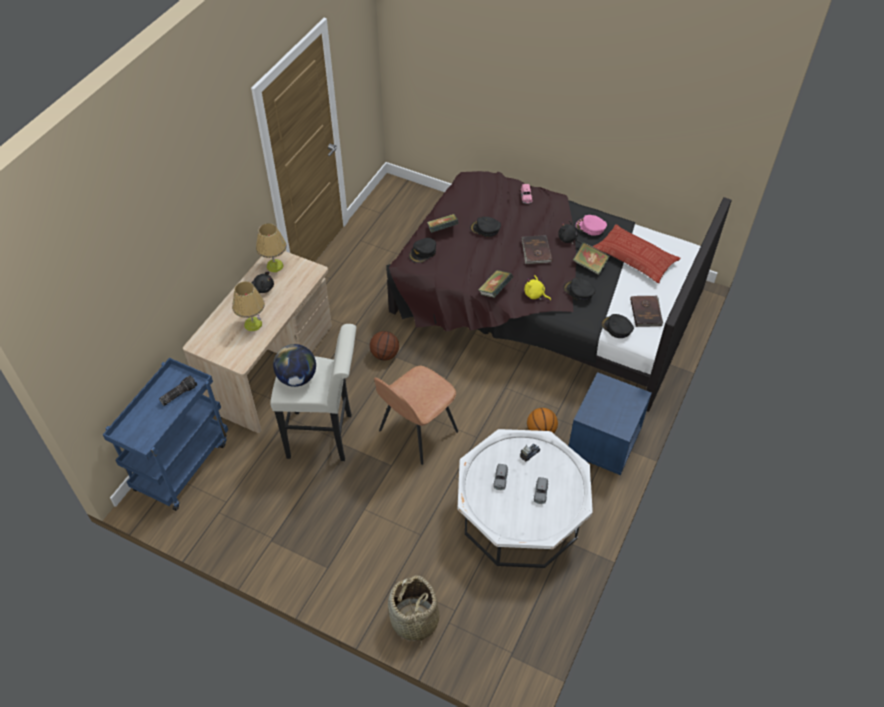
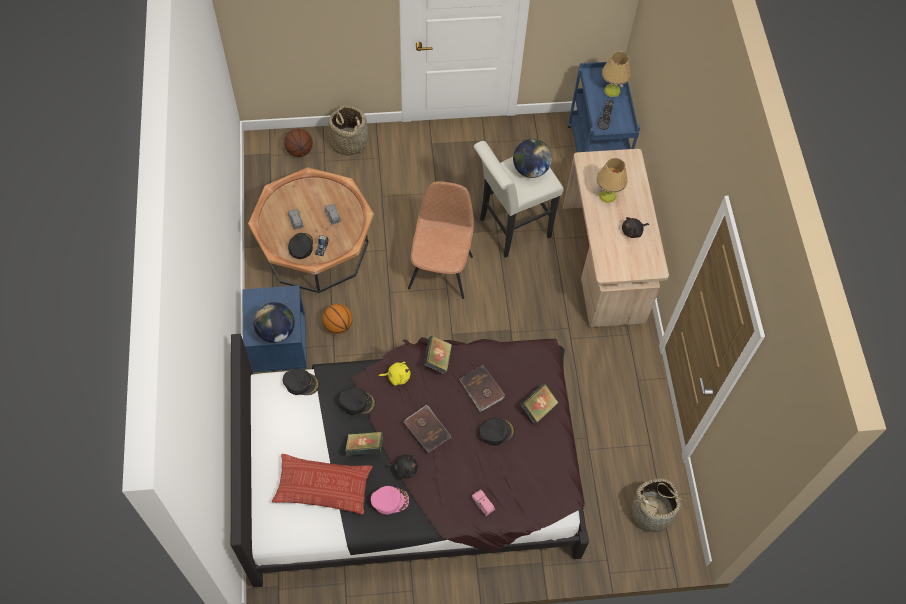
camera: 145 degrees right, 10 degrees up
(275, 266) = (644, 258): table lamp -> table lamp (612, 90)
(385, 355) = (521, 326): basketball -> basketball (299, 150)
(395, 208) = (652, 512): none -> basket
(423, 252) = (536, 368): black cap -> black cap (300, 246)
(520, 516) = (315, 247): white coffee table -> brown coffee table
(615, 390) = (276, 331): none -> globe
(646, 312) = (280, 418): brown book -> brown book (481, 389)

